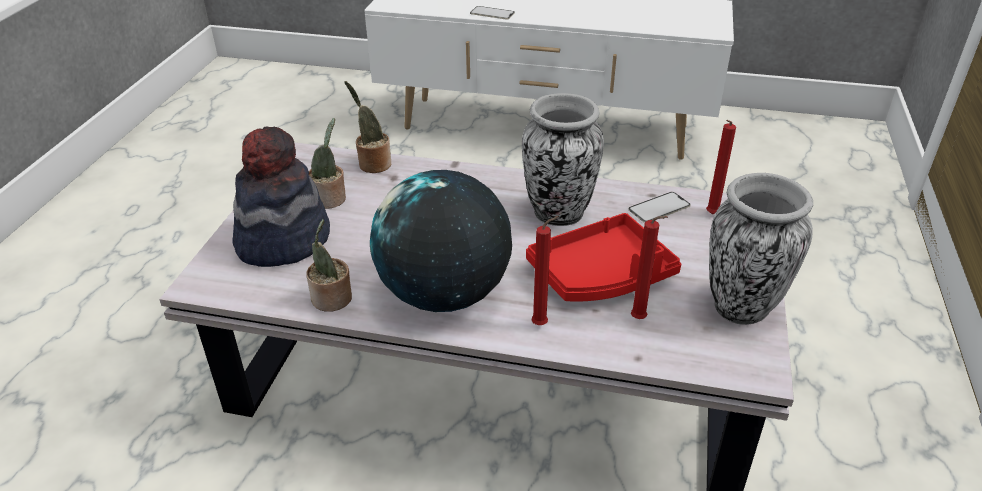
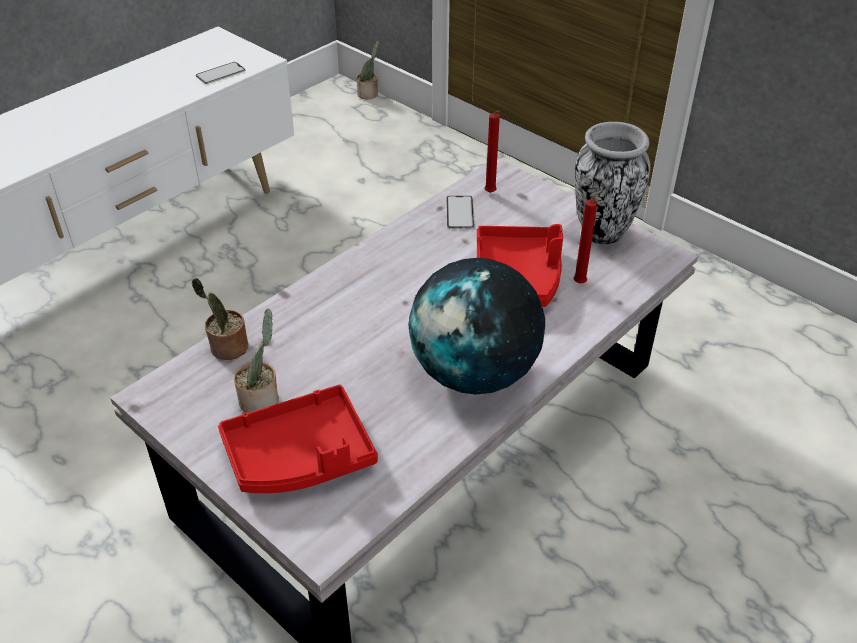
camera: 60 degrees left, 5 degrees up
(282, 240) = (300, 456): hat -> red tray
(332, 300) = (427, 448): potted plant -> potted plant (369, 94)
(492, 13) = (51, 152): phone -> phone (220, 73)
(542, 324) = (552, 333): red candle -> none
(558, 215) = (422, 266): vase -> none

